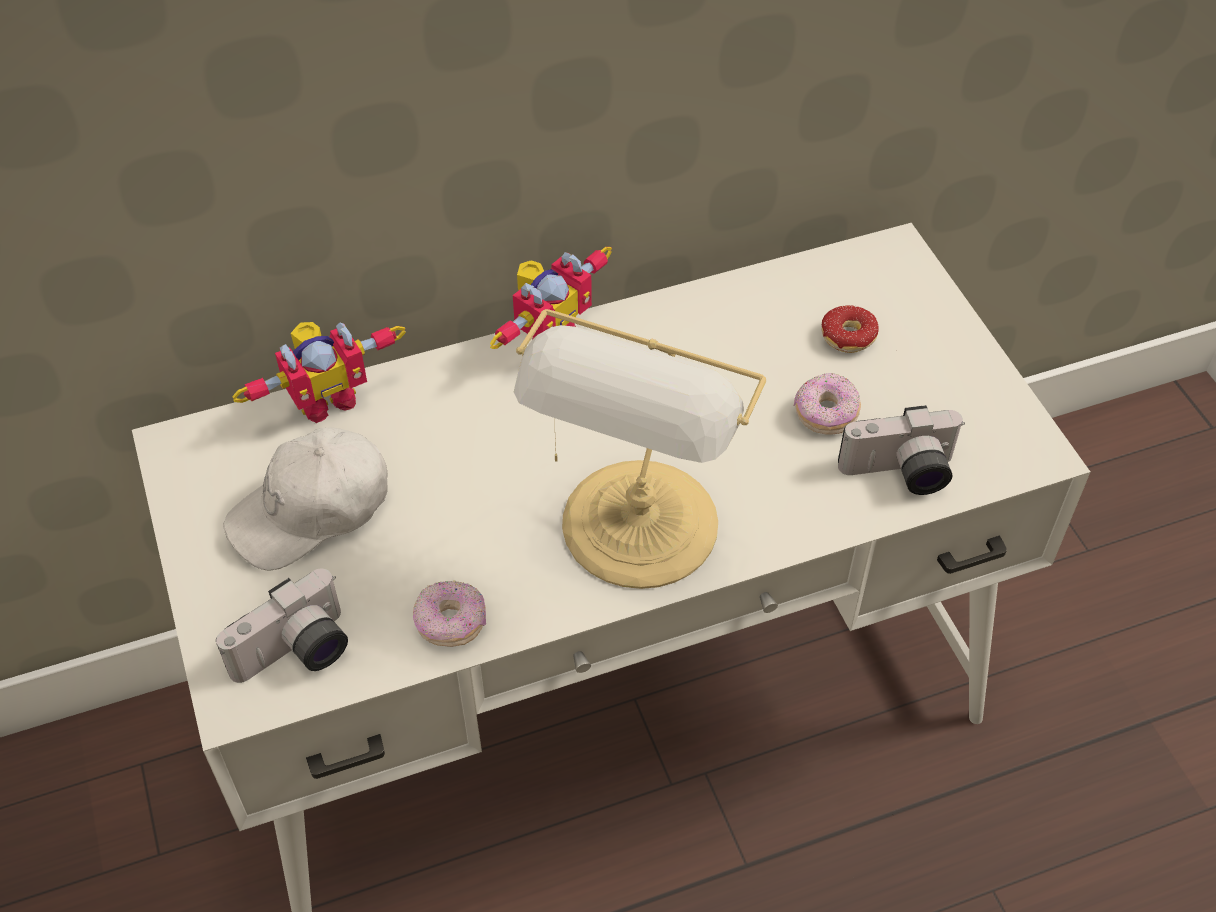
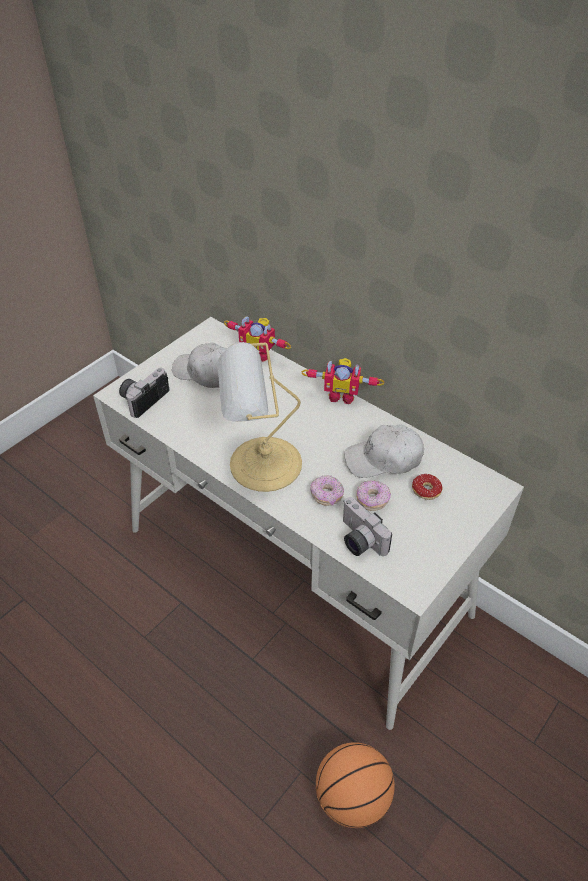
camera: 60 degrees right, 5 degrees down
(297, 654) = (143, 398): camera -> camera turned 105 degrees clockwise
(451, 623) = (181, 431): donut -> donut (326, 495)
(744, 354) = (383, 459): none -> white cap
(1067, 834) = (352, 797): none -> basketball

